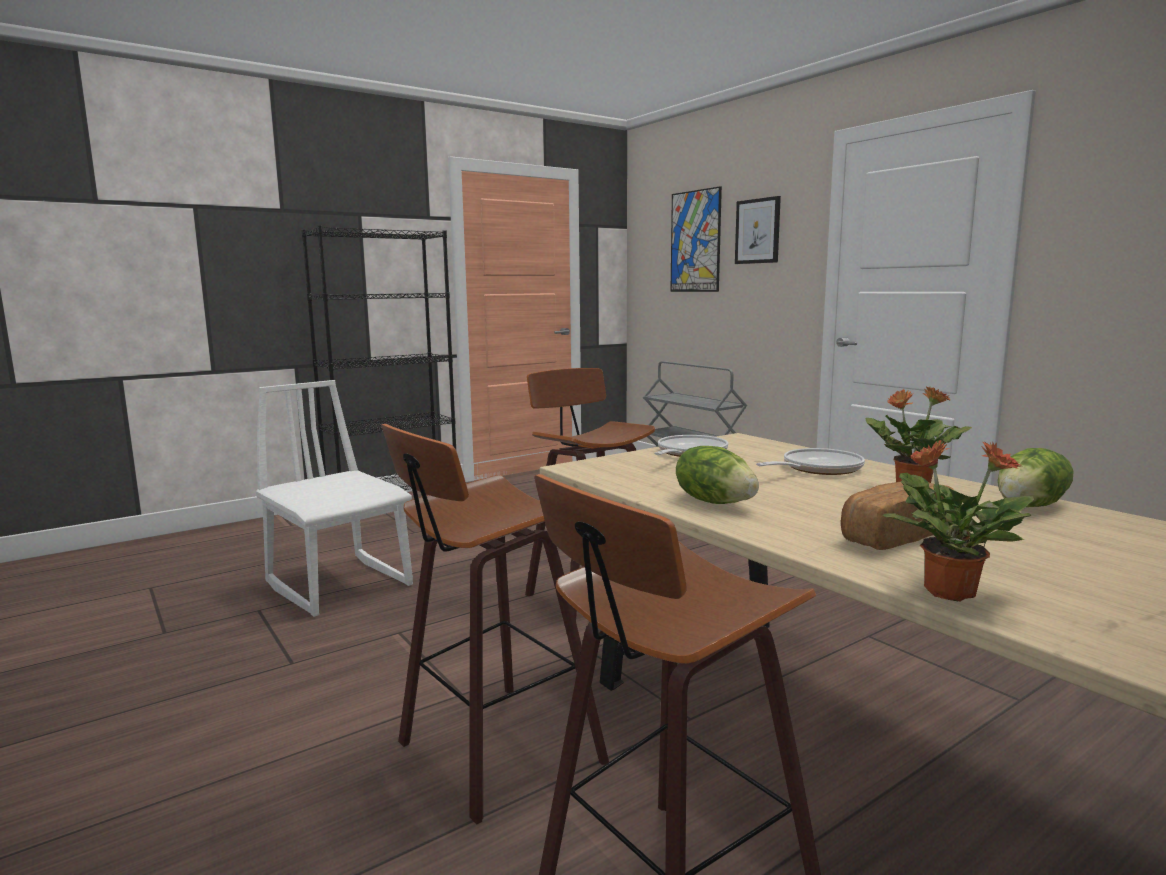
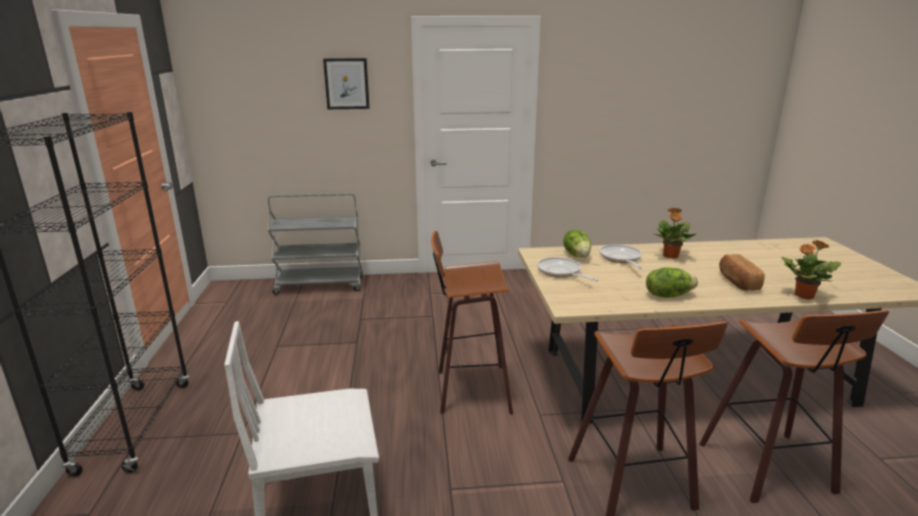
camera: 60 degrees left, 10 degrees up
(695, 241) = (276, 89): picture -> none
(1031, 506) = (706, 249): lettuce -> lettuce (577, 255)

